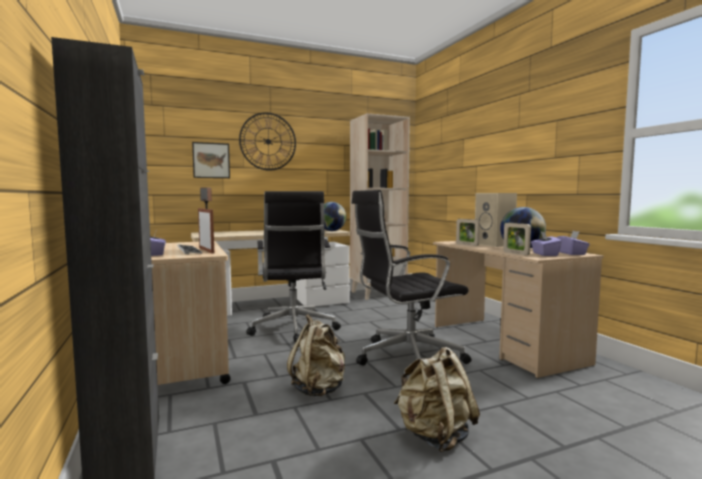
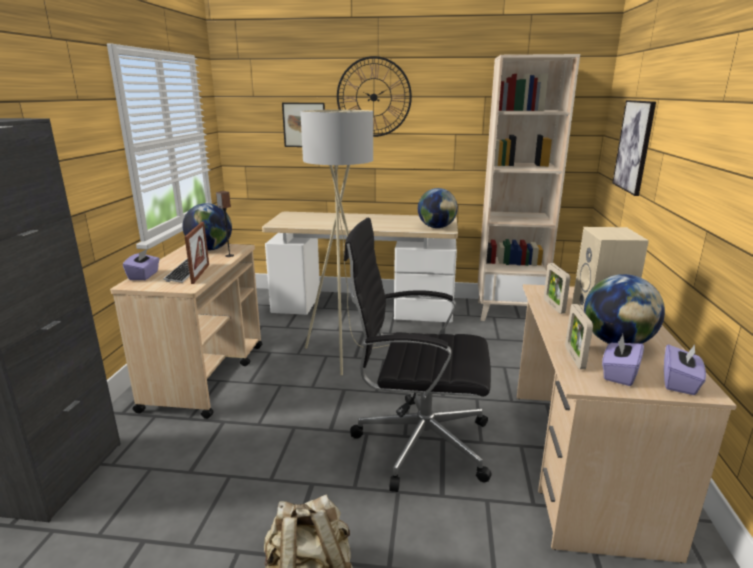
camera: 30 degrees right, 15 degrees up
(180, 244) = (210, 249): none -> globe
(293, 329) = (345, 353): black office chair -> beige floor lamp
(319, 389) = (275, 460): beige backpack -> none
(449, 169) = (634, 146): none -> picture

